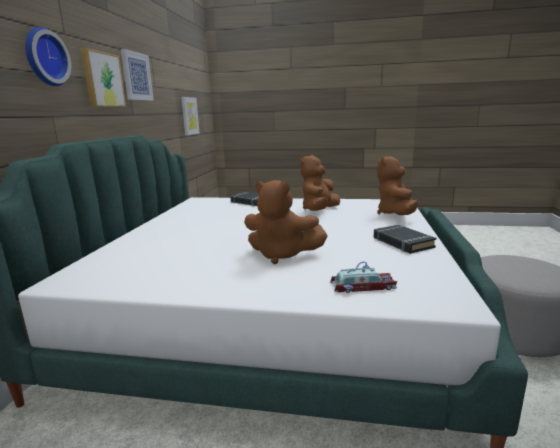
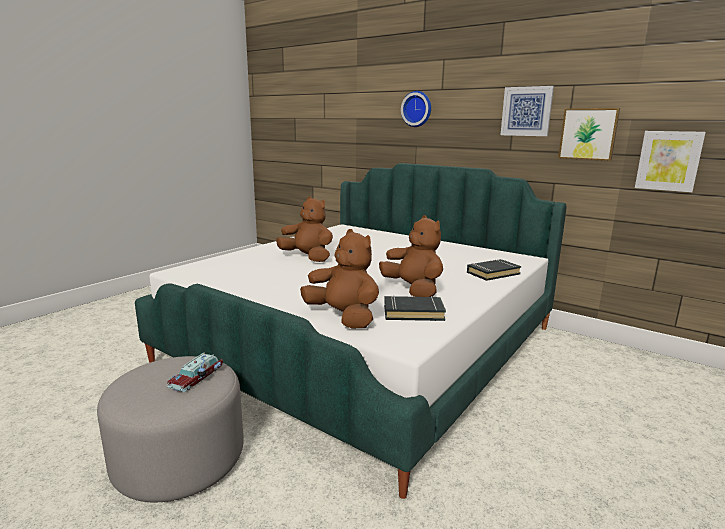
camera: 115 degrees right, 0 degrees up
(102, 80) = (469, 119): picture -> picture (588, 134)
(282, 255) = (307, 258): brown plush toy -> brown plush toy turned 75 degrees clockwise
(361, 286) = (232, 262): toy car -> toy car (198, 377)
(402, 243) = (264, 290): black book -> black book (413, 313)

